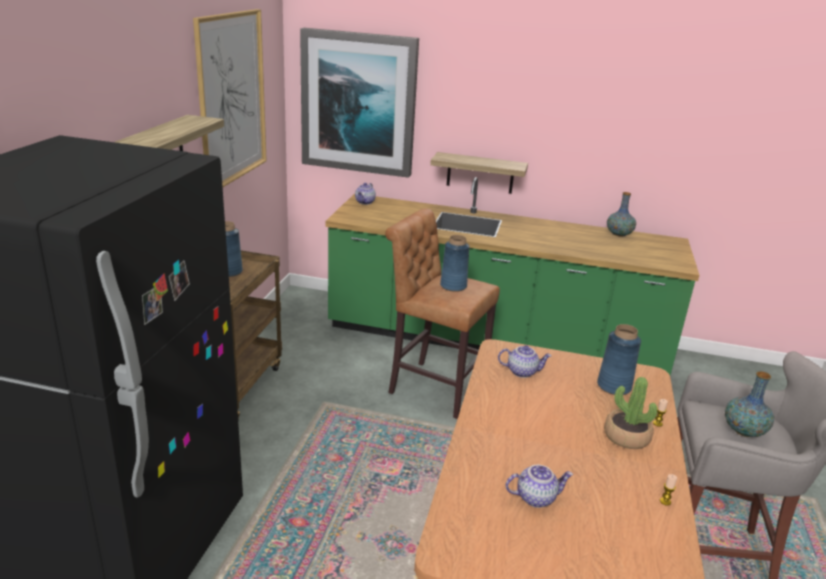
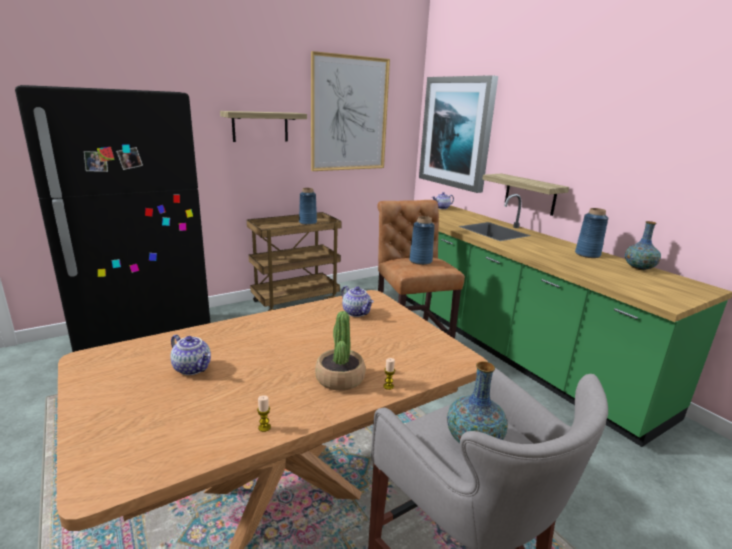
camera: 45 degrees right, 5 degrees down
(614, 386) = (409, 350): blue vase -> blue vase (587, 254)

